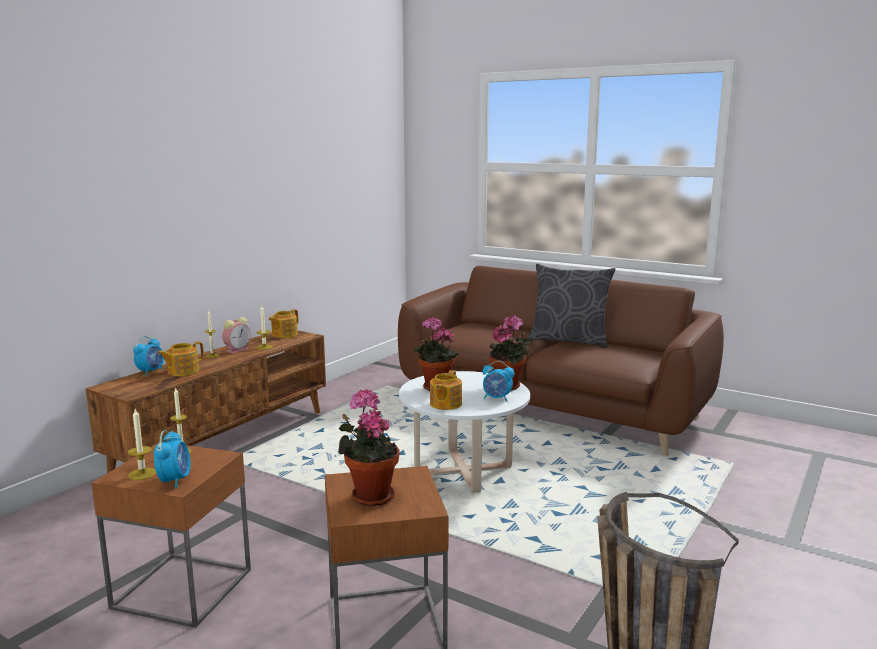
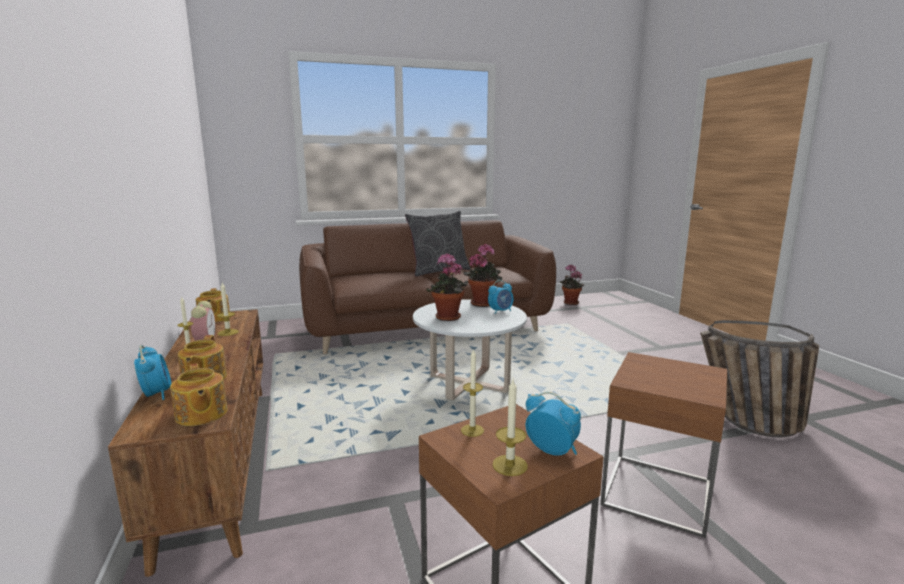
camera: 50 degrees left, 0 degrees up
(370, 495) = (671, 381): potted plant -> potted plant (569, 303)
(445, 404) = (485, 324): teapot -> teapot (201, 415)

